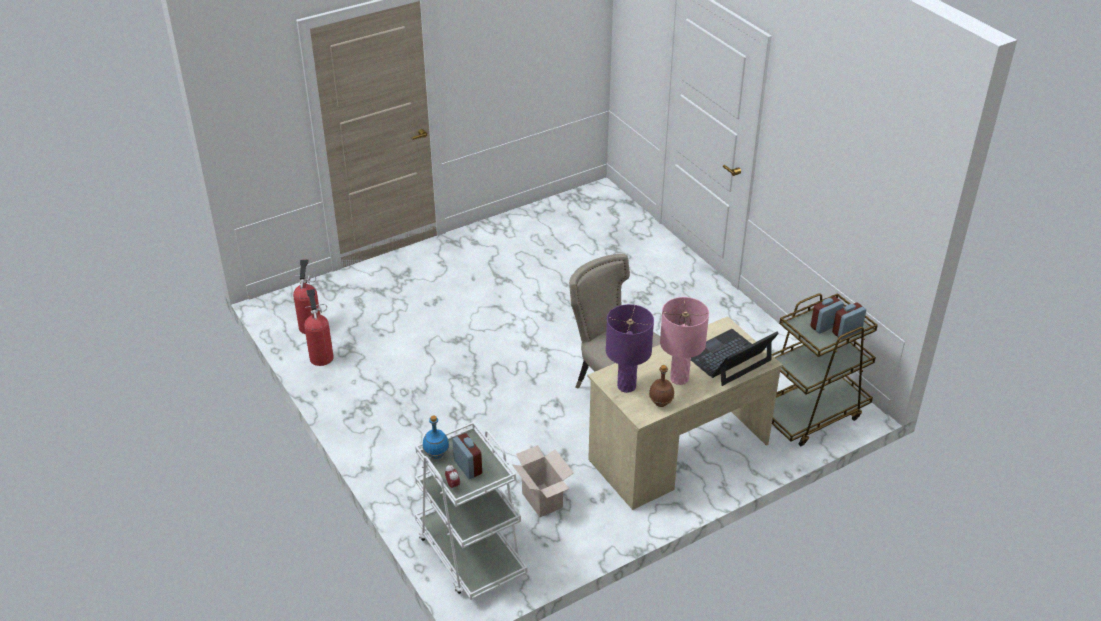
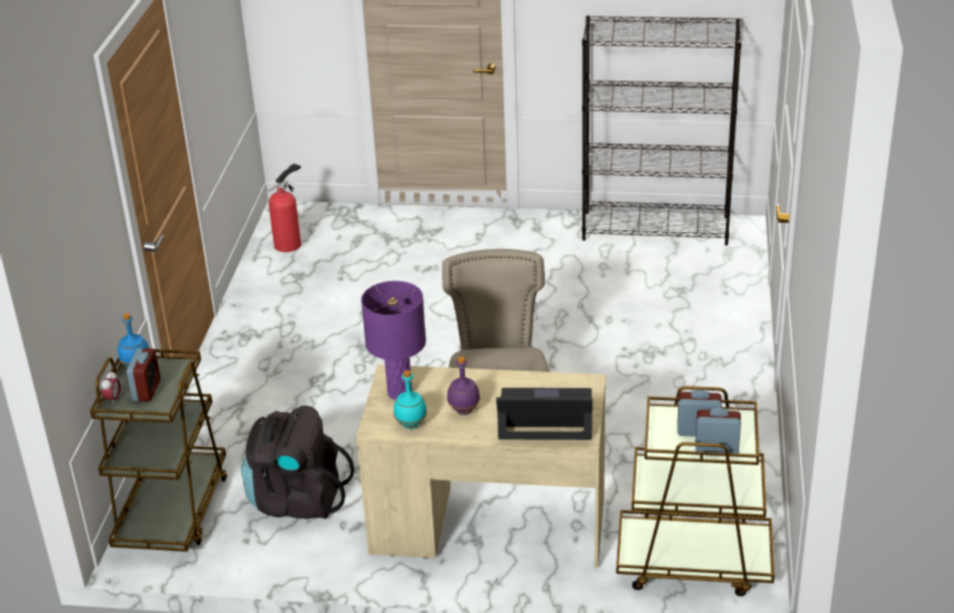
camera: 40 degrees right, 5 degrees down
(321, 356) = (265, 274): fire extinguisher -> none
(470, 554) = (172, 511): white cart -> brown cart
(544, 501) = (296, 500): cardboard box -> black backpack
(551, 211) = (656, 228): none -> black bookcase
(660, 403) = (411, 424): brown bottle -> turquoise bottle
(679, 378) = (463, 411): pink table lamp -> purple bottle

